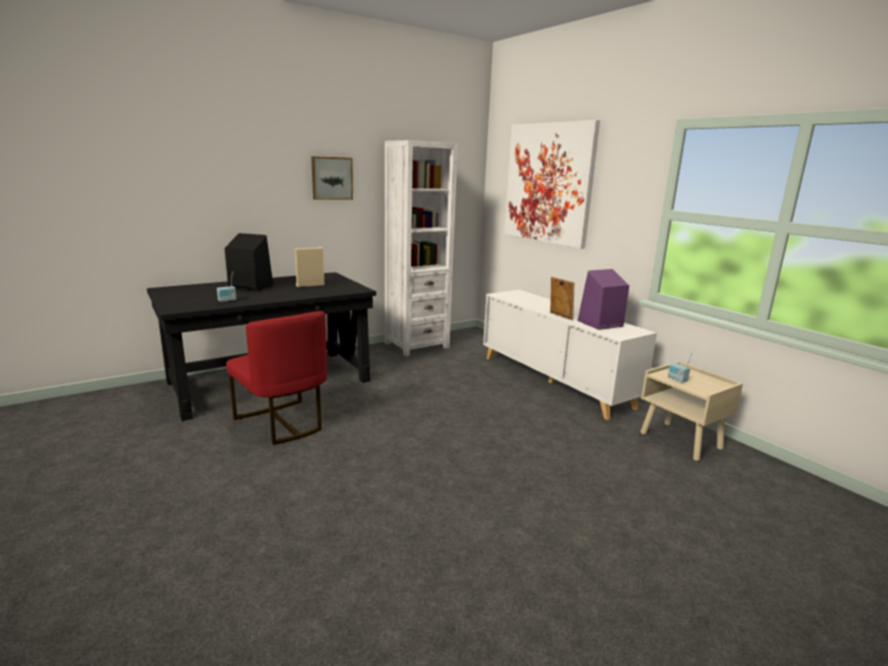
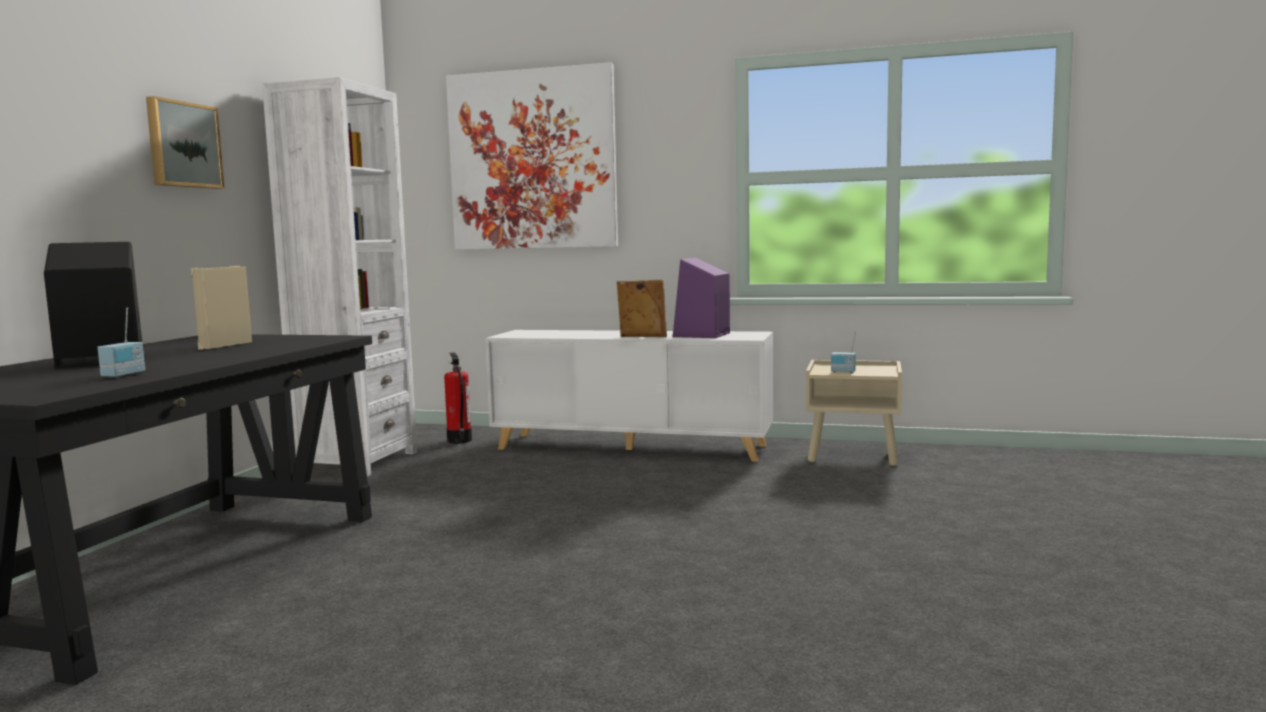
camera: 40 degrees left, 10 degrees down
(282, 423) = (325, 608): red chair -> none
(479, 346) = (459, 440): none -> fire extinguisher

